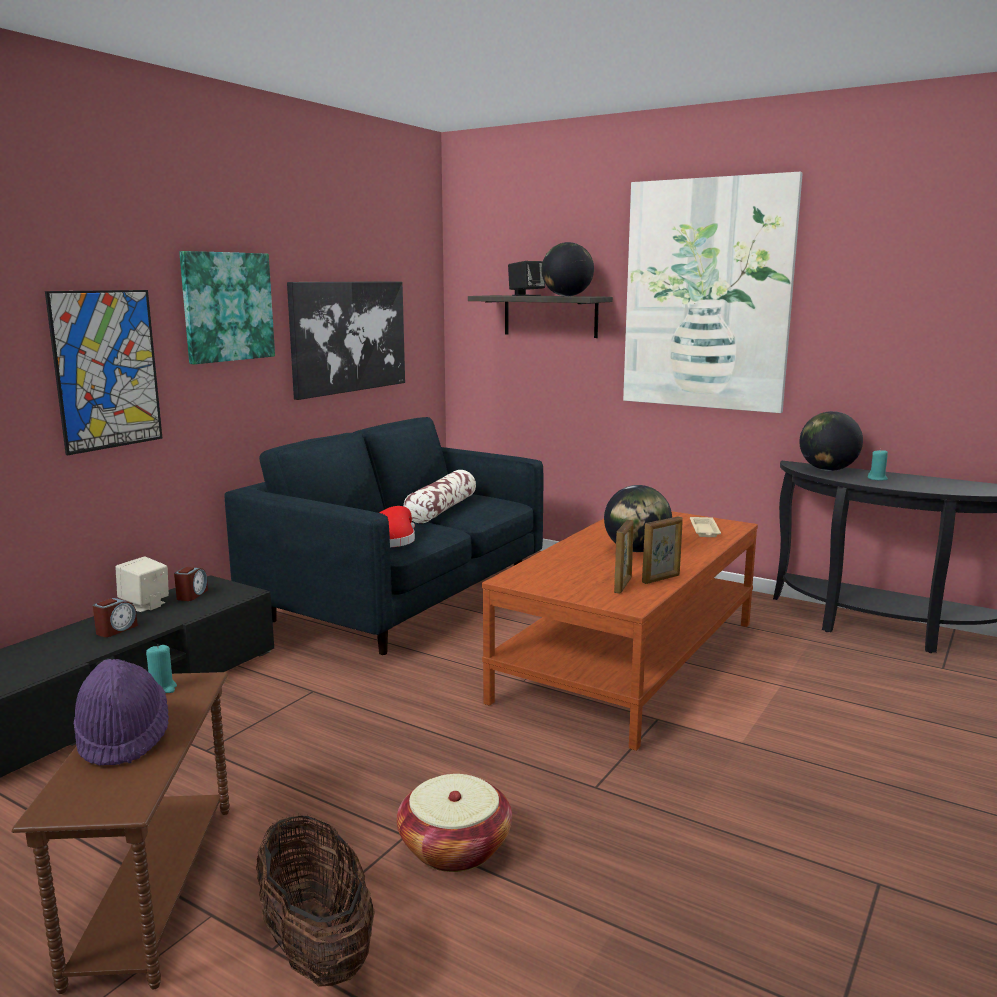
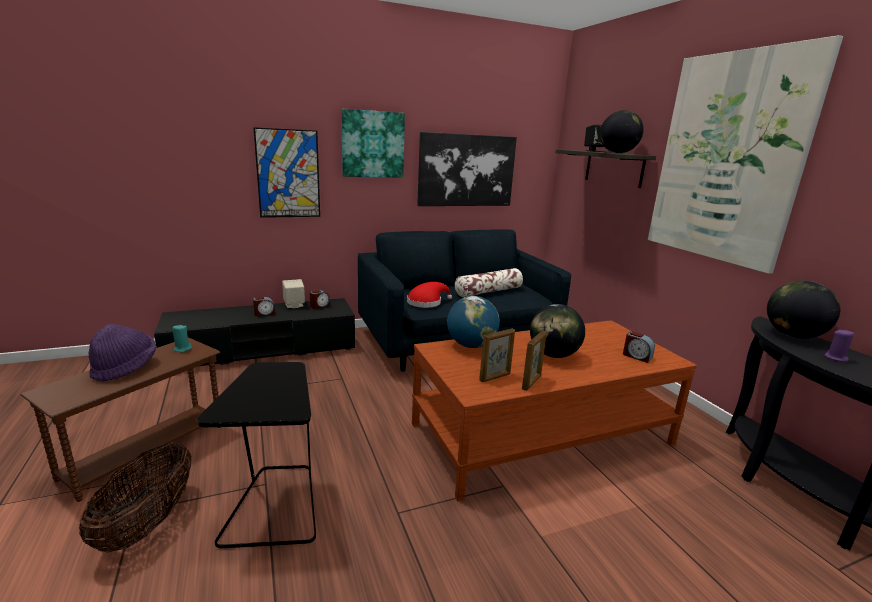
camera: 35 degrees right, 5 degrees up
(455, 847) = (275, 506): basket -> black side table
(545, 565) = (471, 345): none -> globe
(661, 579) = (531, 382): picture frame -> picture frame turned 60 degrees counterclockwise
(704, 530) = (636, 356): beige tray -> alarm clock
(877, 479) = (836, 358): turquoise candle -> purple candle

